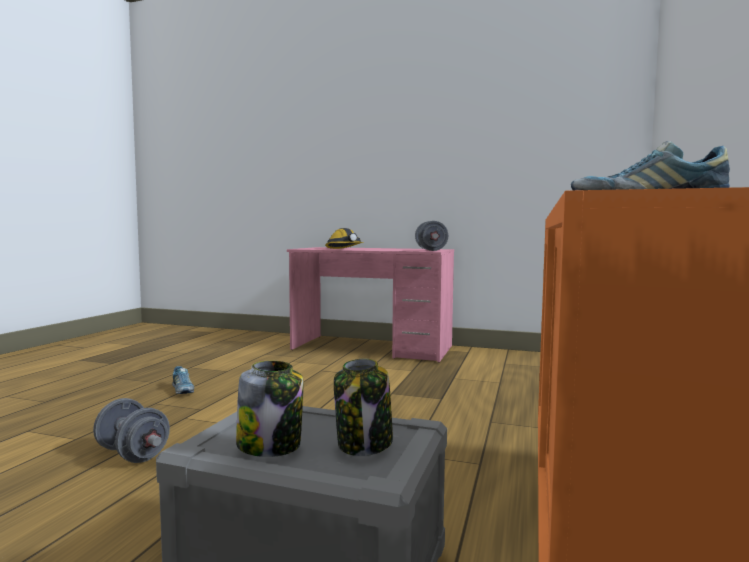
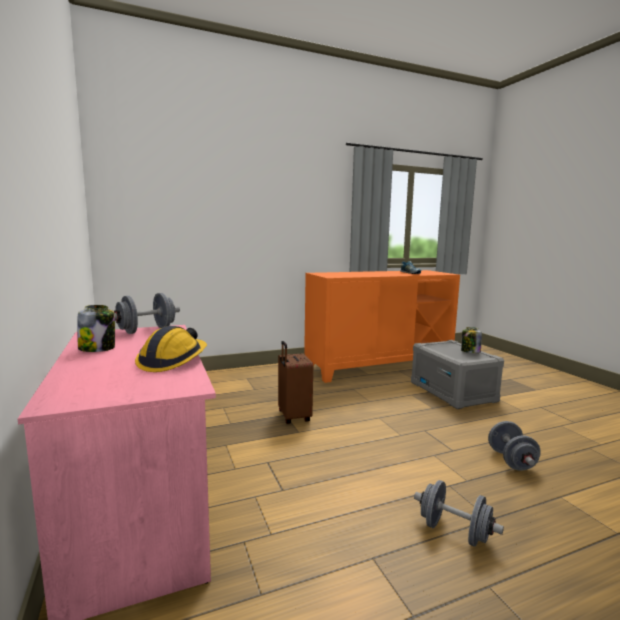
camera: 130 degrees left, 5 degrees up
(182, 390) = (454, 532): shoe -> grey dumbbell
(364, 444) = (444, 346): jar -> jar (98, 348)
(430, 400) = (293, 417): none -> brown suitcase

